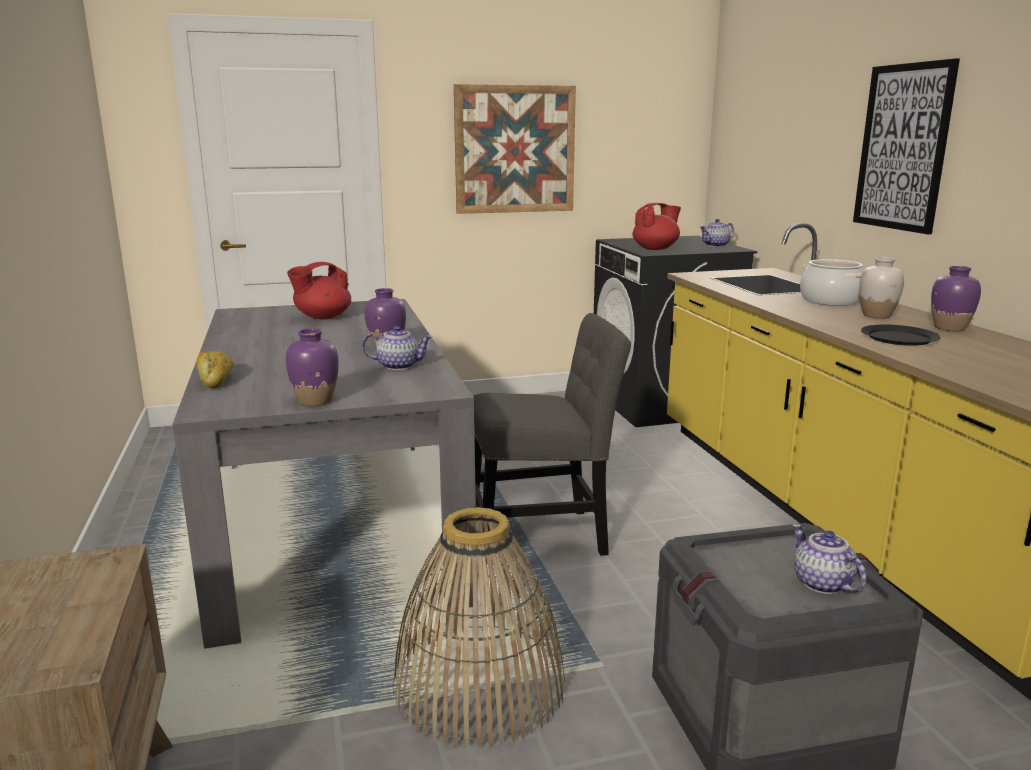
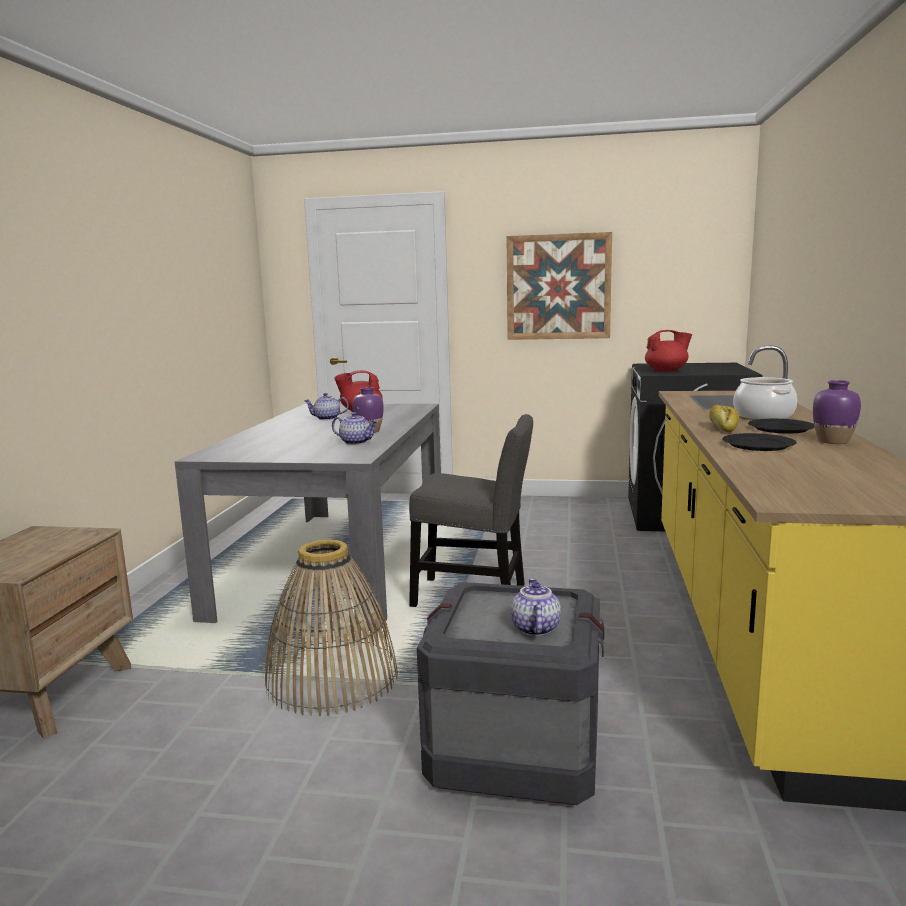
camera: 25 degrees right, 5 degrees down
(216, 379) = (235, 441): bread -> bread (723, 428)
(315, 401) = (270, 457): purple vase -> none
(716, 245) = (731, 370): teapot -> teapot (327, 418)
(876, 316) = (781, 428): white vase -> black plate
(903, 147) = (839, 270): picture -> none

